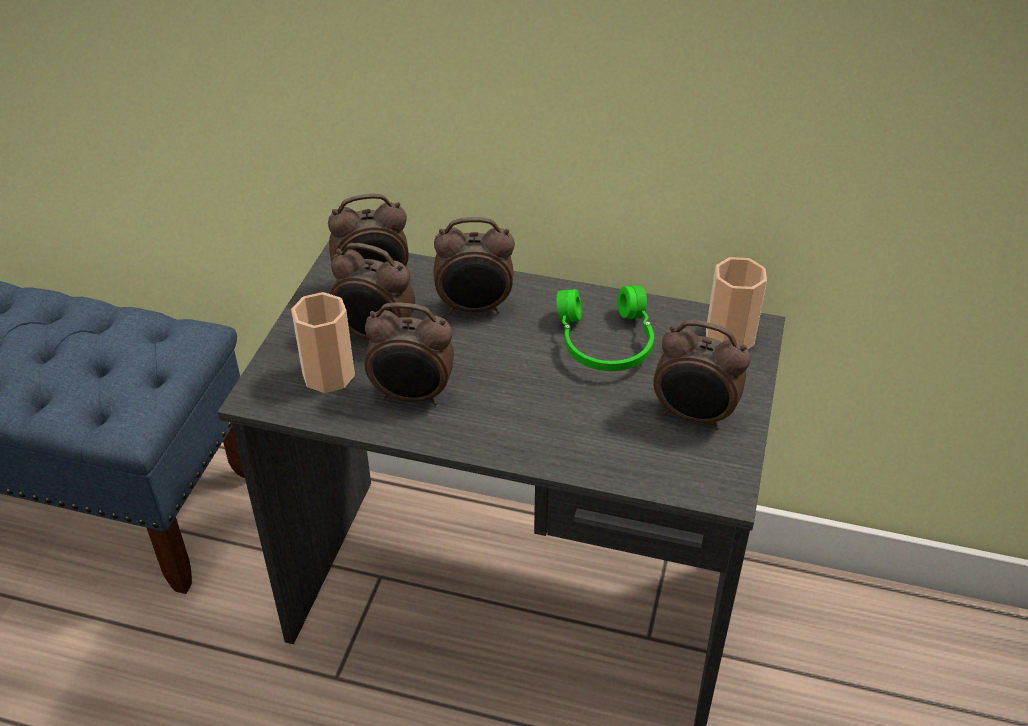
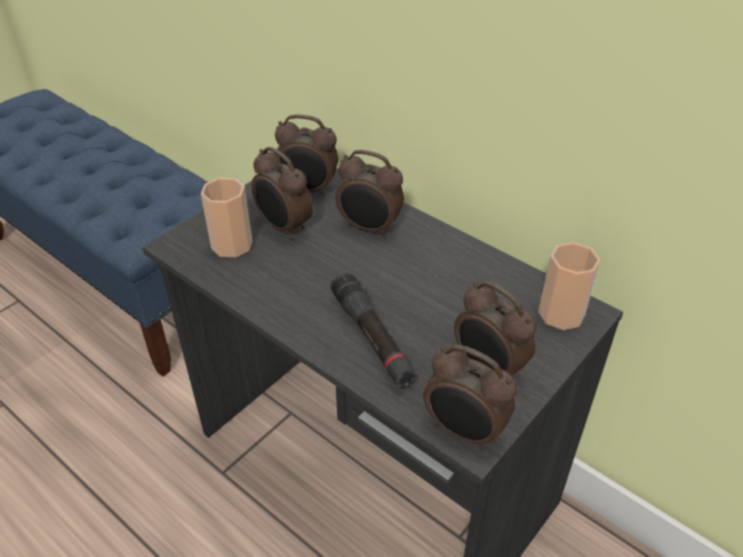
camera: 25 degrees right, 0 degrees up
(412, 396) = (278, 279): alarm clock -> alarm clock (463, 431)
(559, 425) = (372, 338): none -> black flashlight
(604, 342) = (452, 285): green headphones -> none

